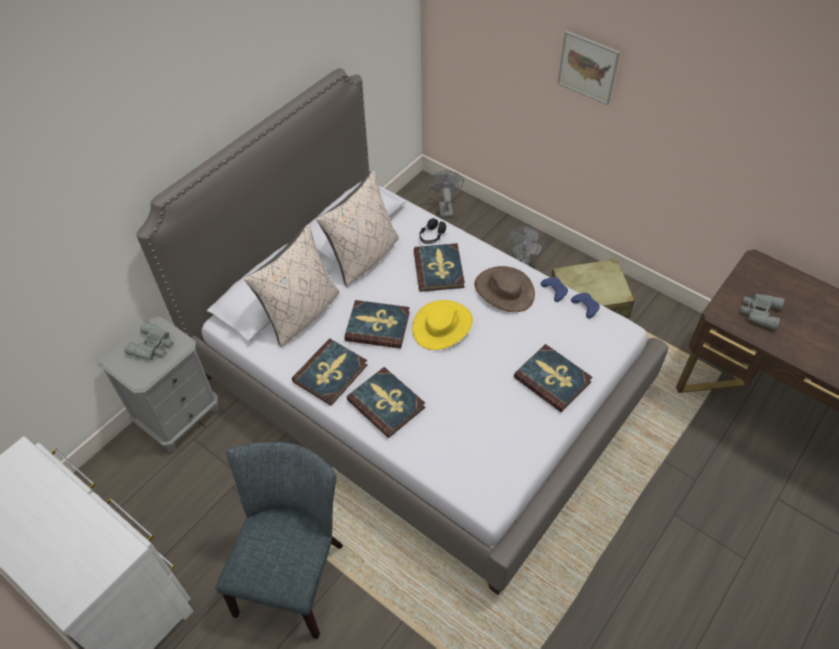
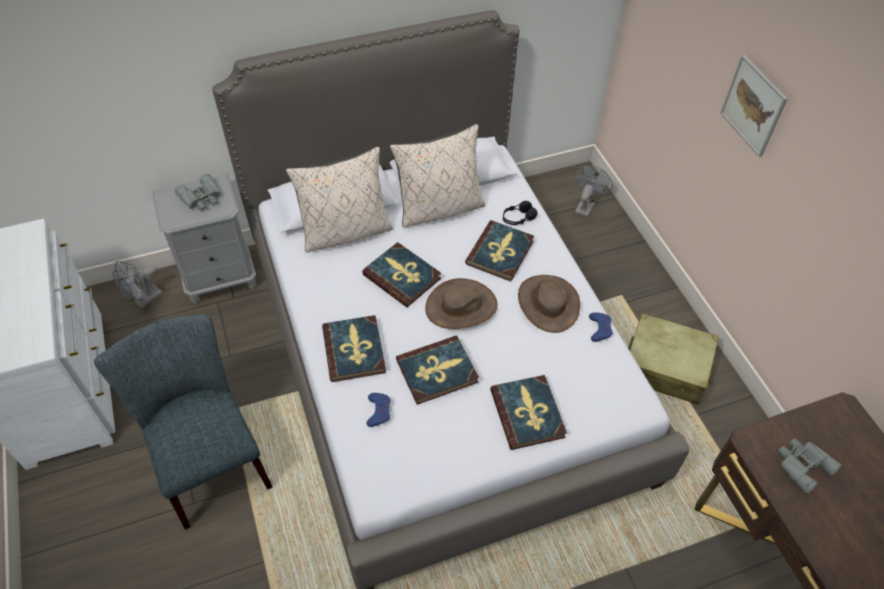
camera: 30 degrees right, 0 degrees up
(294, 572) = (210, 461): grey chair -> grey chair turned 75 degrees counterclockwise
(330, 373) = (328, 297): book -> book (437, 372)
(442, 326) = (461, 307): yellow hat -> brown hat
(523, 260) = (626, 293): grey fan -> grey fan (144, 300)
(585, 306) = (620, 361): blue game controller -> blue game controller (378, 411)

